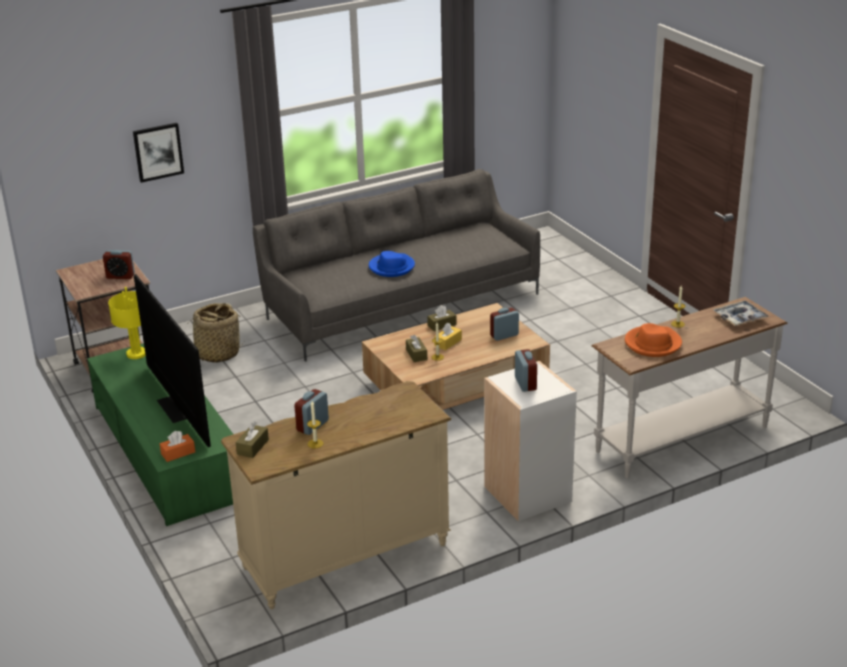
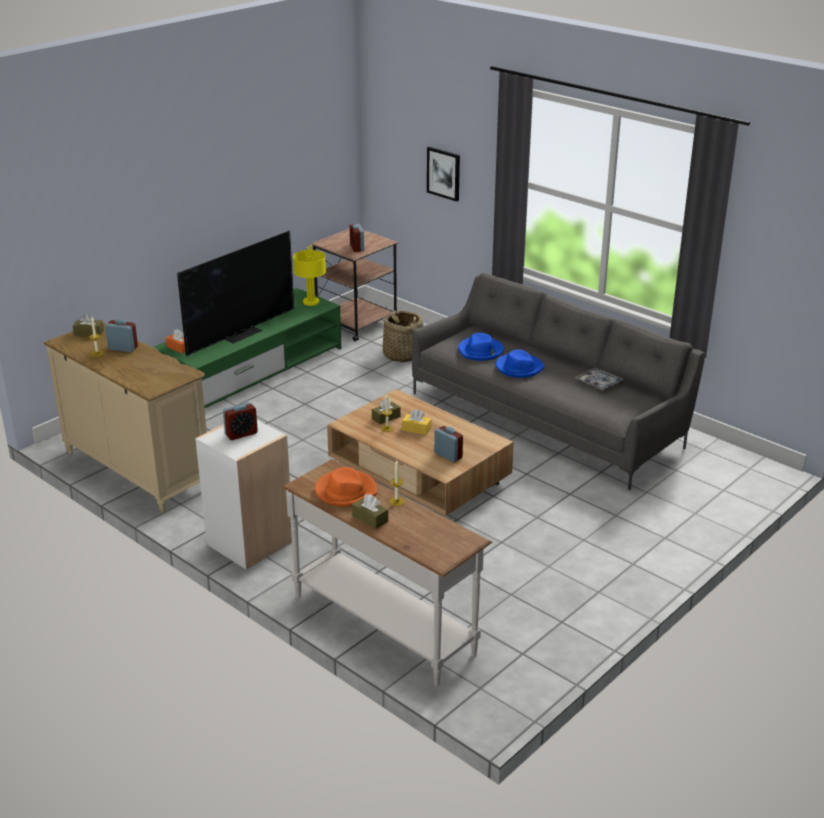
camera: 70 degrees right, 0 degrees up
(345, 278) = (481, 351): none -> blue hat
(442, 325) = (448, 420): brown tissue box -> brown tissue box (370, 518)
(740, 318) = (432, 540): tray -> tray (598, 383)

